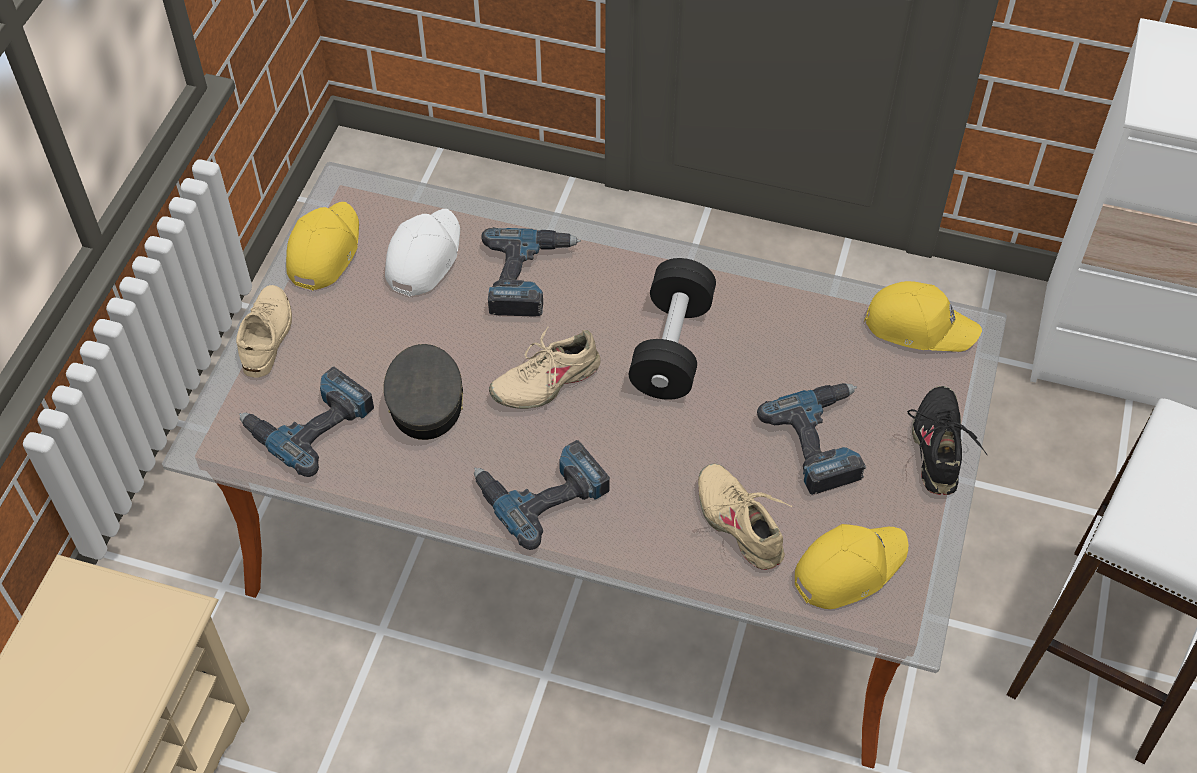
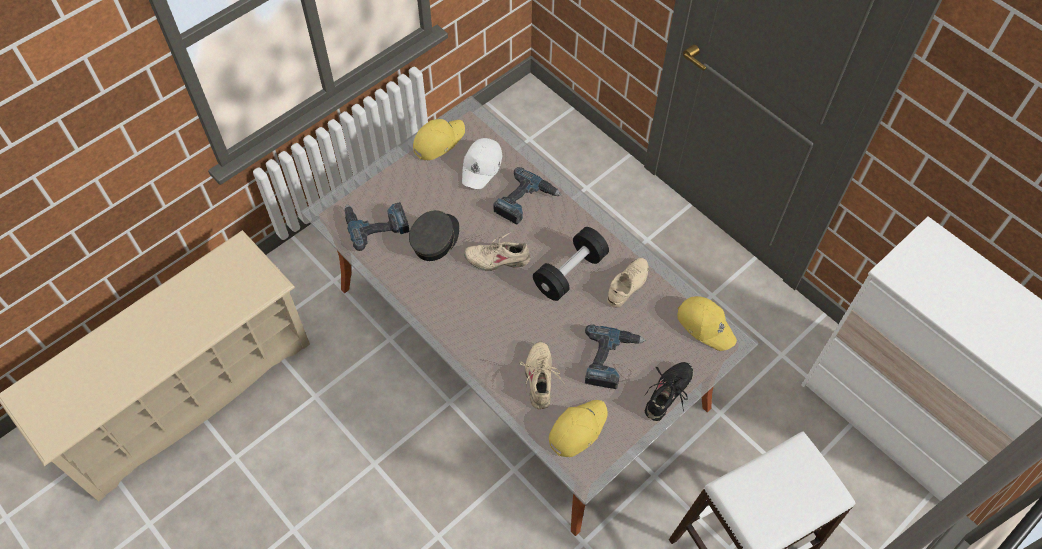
camera: 30 degrees right, 5 degrees up
(267, 335) = (385, 171): beige shoe -> beige shoe (628, 284)
(423, 257) = (482, 166): white cap -> white cap turned 150 degrees clockwise
(542, 492) = (457, 313): power drill -> none
(848, 567) = (577, 429): yellow cap -> yellow cap turned 45 degrees counterclockwise

